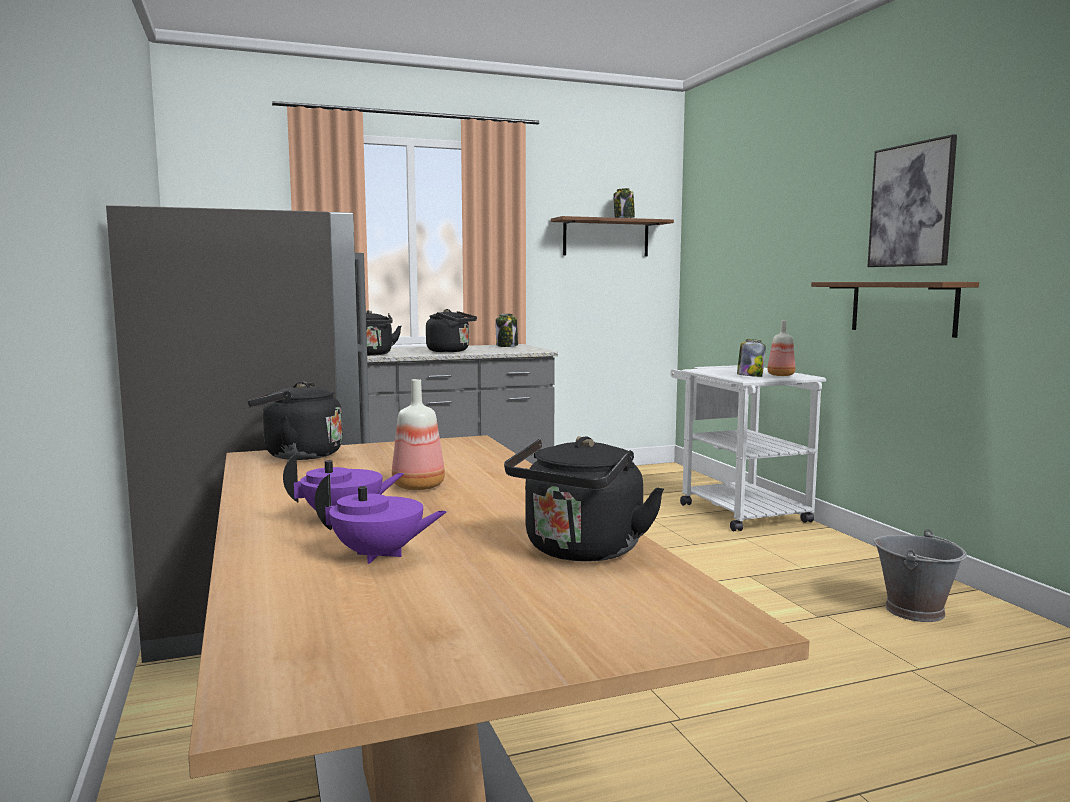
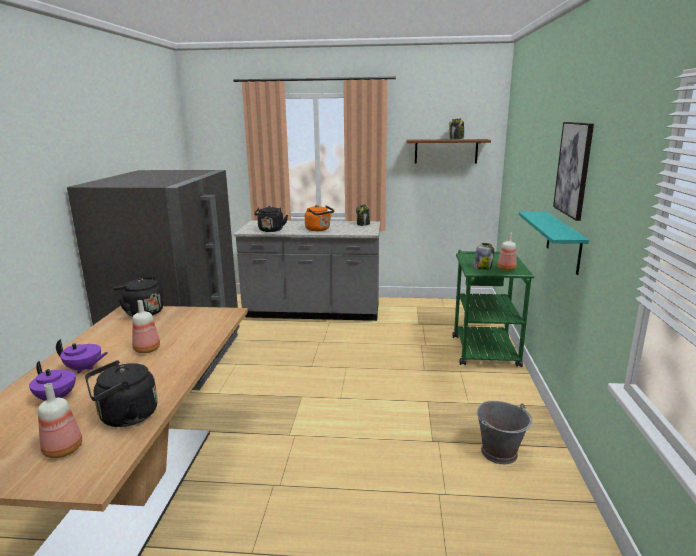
camera: 25 degrees right, 10 degrees up
(451, 351) = (319, 229): black kettle -> orange kettle
(563, 601) = (64, 449): none -> bottle
(736, 510) = (483, 347): white cart -> green cart
(902, 307) = (563, 242): brown shelf -> turquoise shelf

